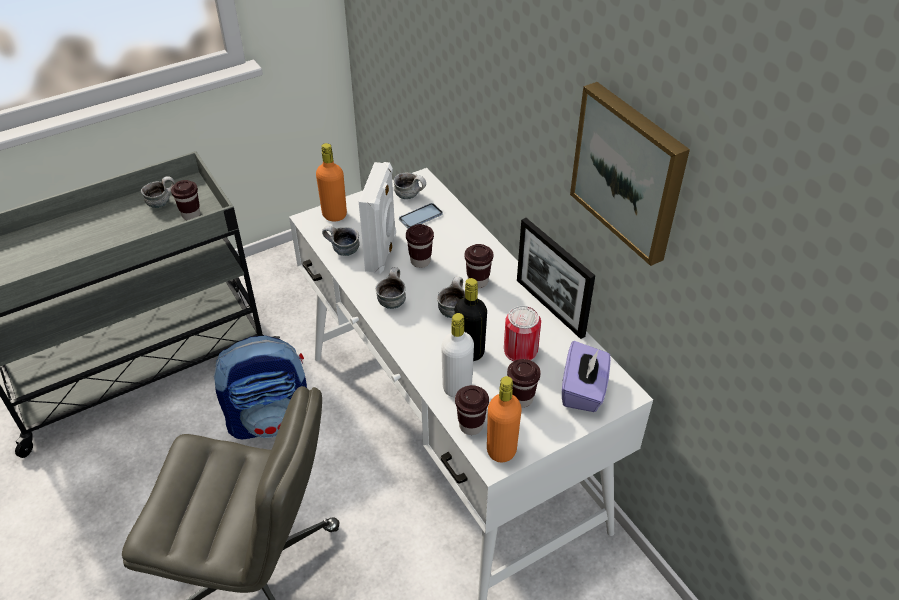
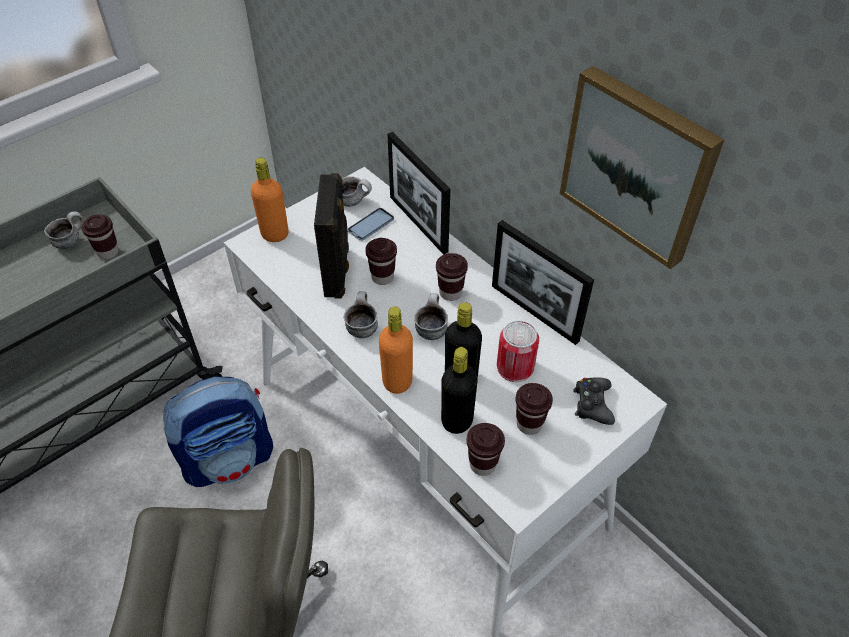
camera: 10 degrees left, 5 degrees up
(342, 251) = (293, 276): mug -> none
(382, 252) = (338, 272): white speaker -> black speaker
(457, 387) = (457, 421): white bottle -> black bottle
(463, 220) = (418, 224): none -> picture frame
(501, 450) = (522, 488): orange bottle -> orange bottle (397, 381)
(583, 390) = (592, 404): purple tissue box -> black game controller

